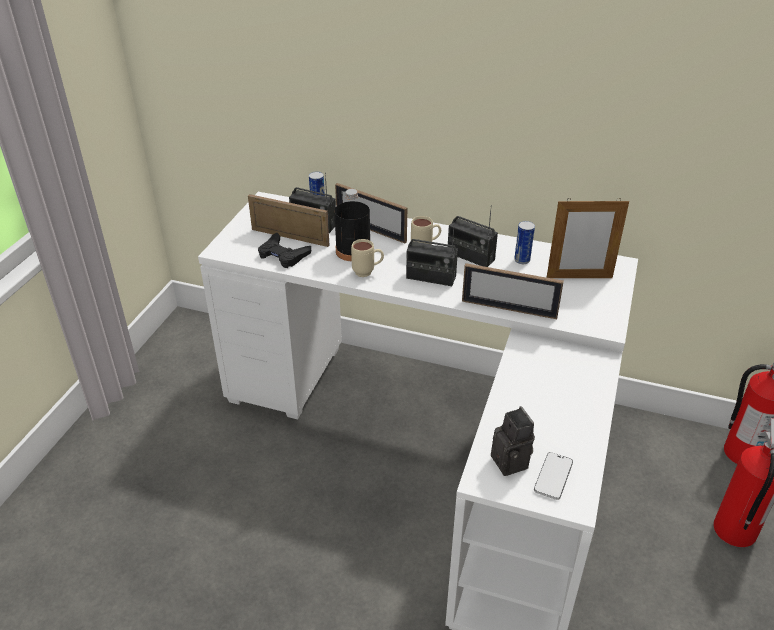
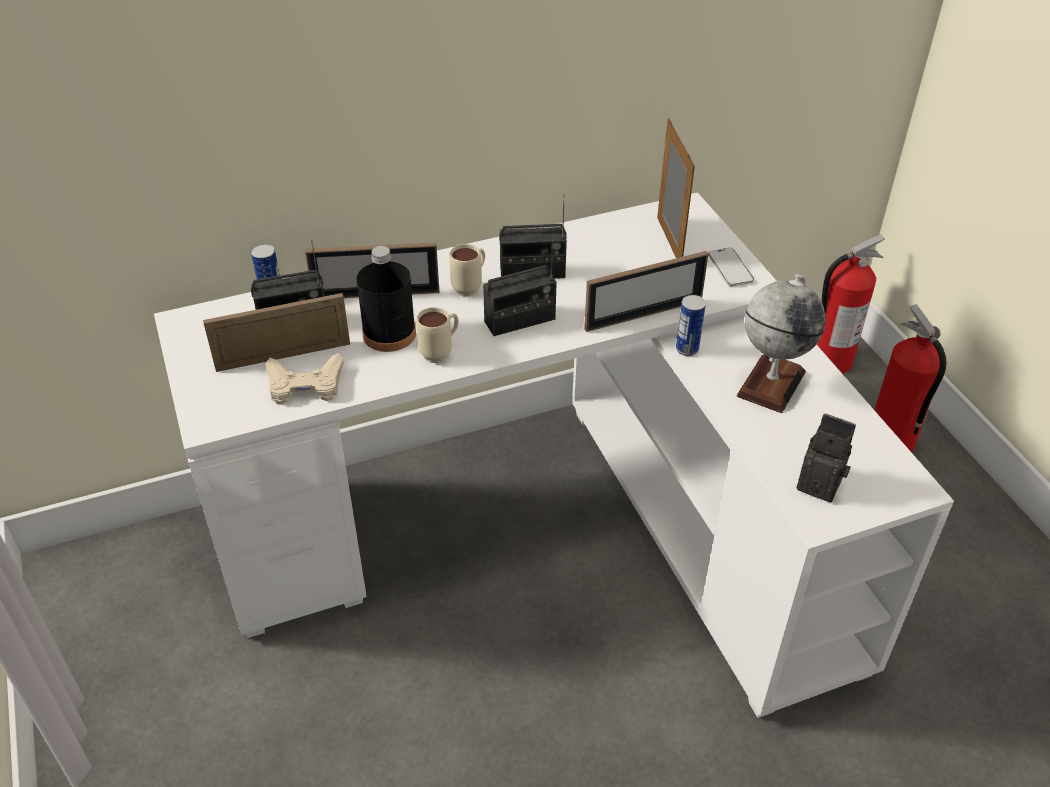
camera: 40 degrees left, 5 degrees up
(283, 255) = (305, 385): black game controller -> beige game controller
(522, 260) = (591, 250): can -> can (687, 349)
(553, 391) = (771, 383): none -> globe
(553, 477) = (870, 474): phone -> phone (730, 268)
(579, 277) = (669, 242): picture frame -> picture frame turned 60 degrees counterclockwise

